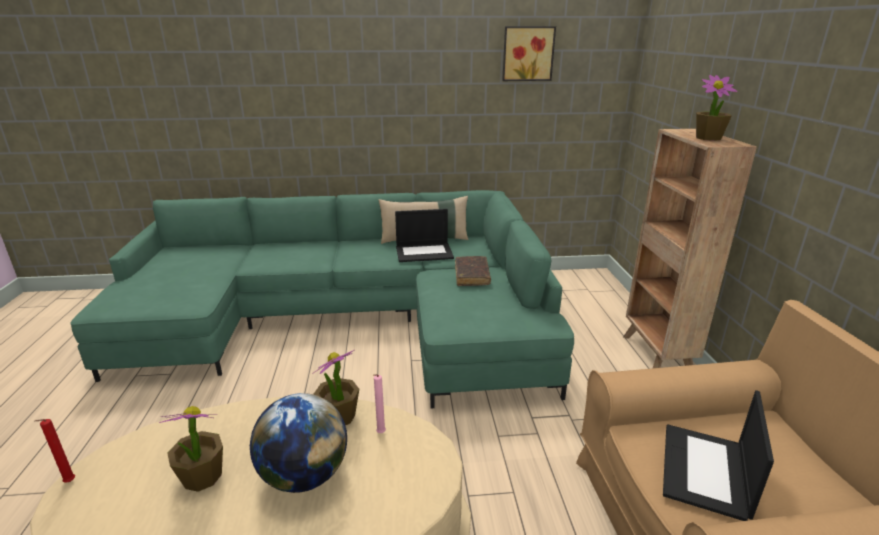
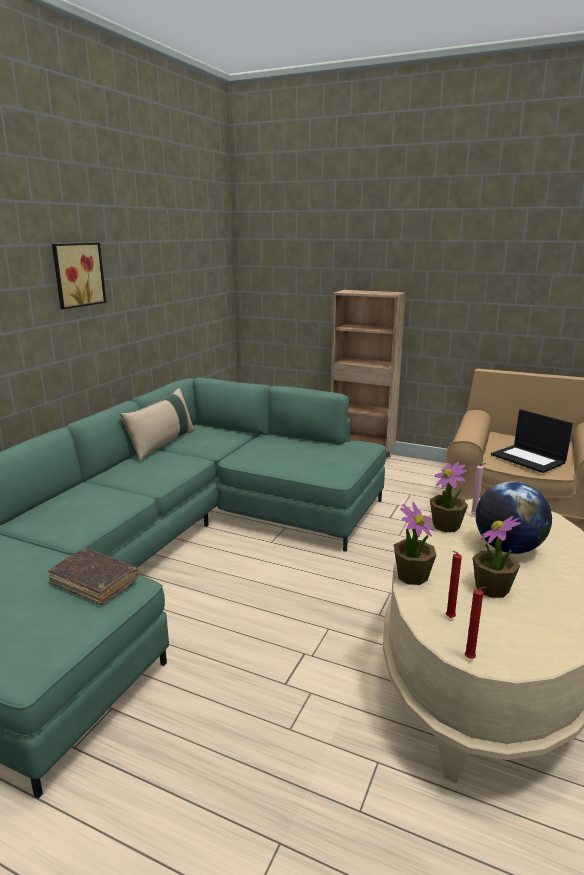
camera: 60 degrees left, 5 degrees down
(139, 455) = (449, 618): none -> red candle
(424, 252) = (192, 450): laptop -> none
(472, 276) = (267, 446): brown book -> brown book (94, 582)
(527, 53) = (177, 243): picture -> picture (77, 274)
(708, 138) = (374, 292): potted plant -> potted plant (412, 576)

